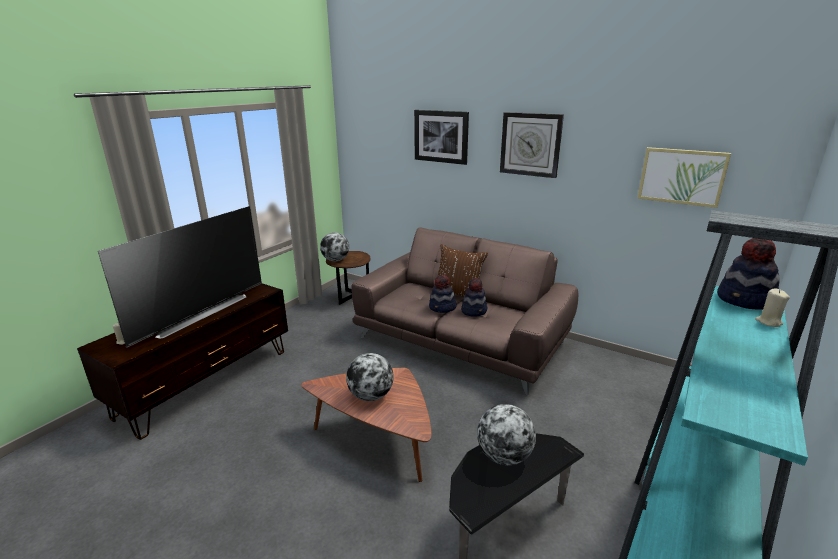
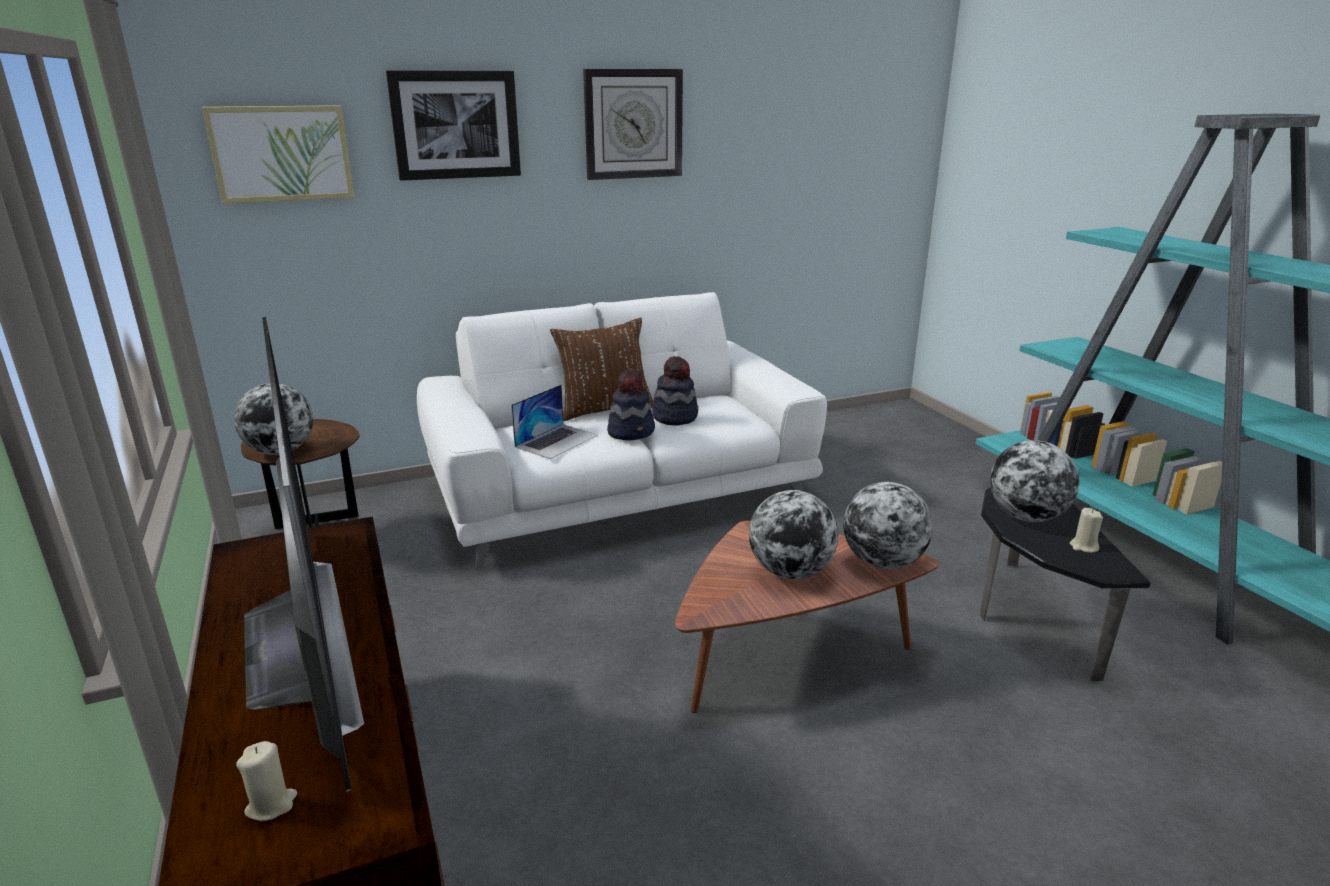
camera: 55 degrees left, 0 degrees up
(407, 421) = (883, 562): none -> globe
(410, 297) = (557, 441): none -> laptop
(461, 340) = (620, 492): brown sofa -> white sofa
(681, 176) = (832, 148): picture -> picture (281, 153)
(745, 301) = (1119, 233): hat -> none
(768, 322) = (1171, 239): beige candle -> beige candle (1083, 547)

